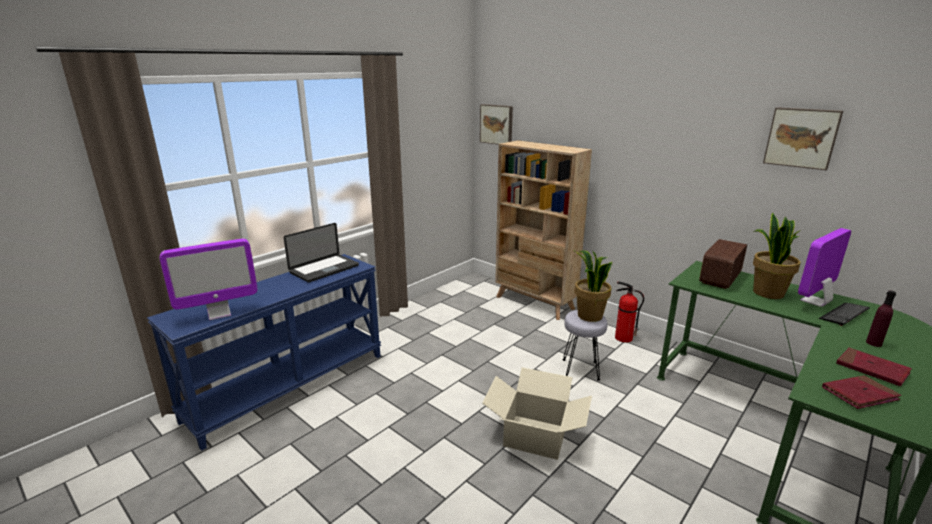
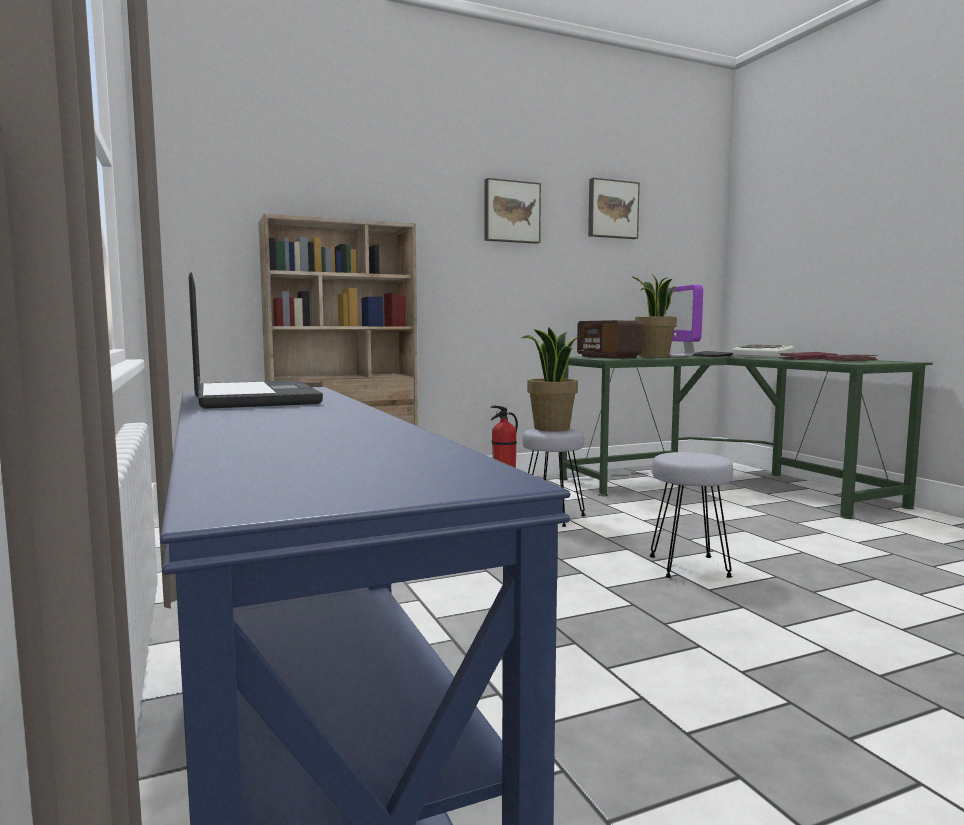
camera: 65 degrees left, 15 degrees down
(219, 313) = (391, 448): monitor -> none
(497, 124) = (198, 196): picture -> picture (511, 212)
(535, 436) = (687, 566): cardboard box -> grey stool
(873, 343) = (763, 357): purple bottle -> keyboard

